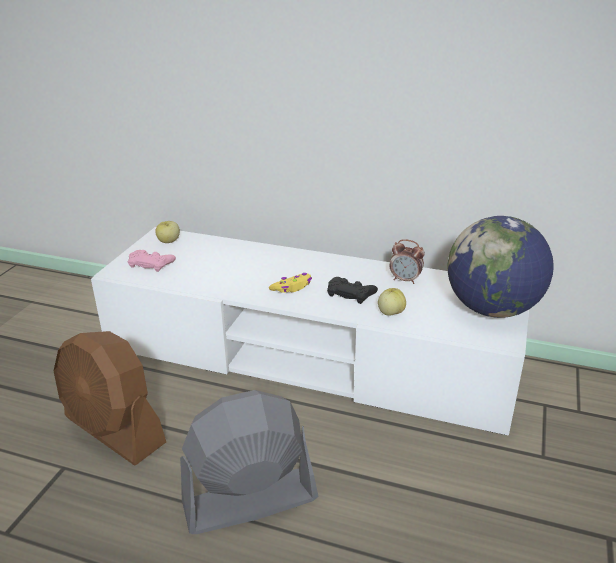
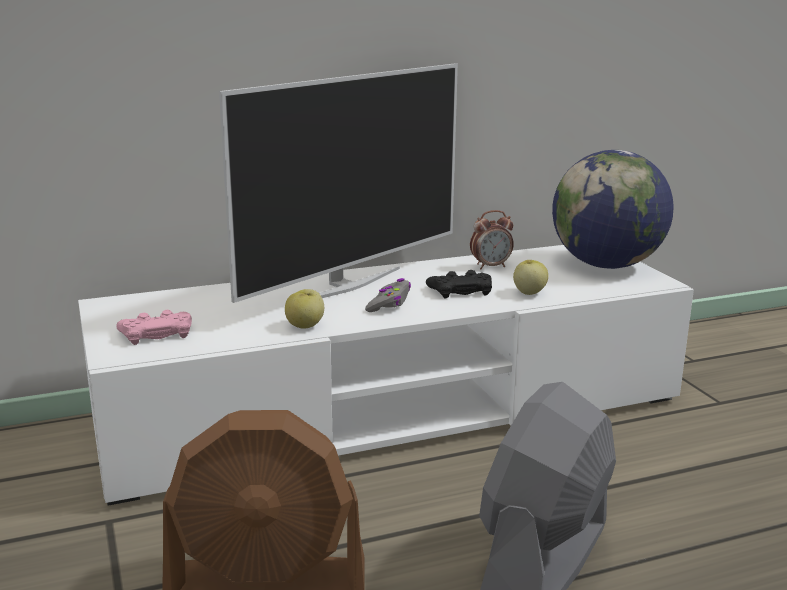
camera: 40 degrees left, 10 degrees down
(168, 241) = (135, 307): apple -> apple (305, 326)
(291, 264) = (345, 285): none -> television
(292, 287) = (389, 303): yellow game controller -> grey game controller

